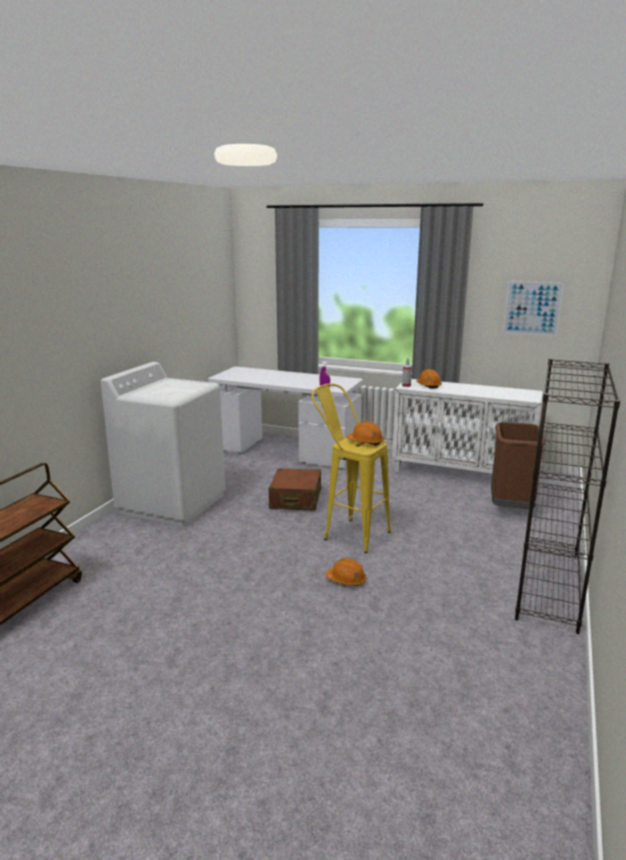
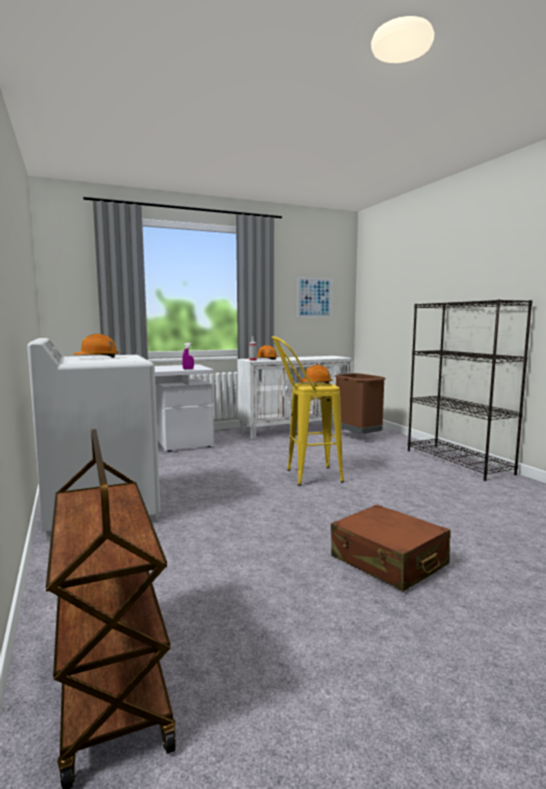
camera: 45 degrees left, 10 degrees down
(295, 499) = (218, 472): brown suitcase -> brown suitcase (388, 561)
(346, 580) = (369, 500): orange hard hat -> orange hard hat (97, 358)

